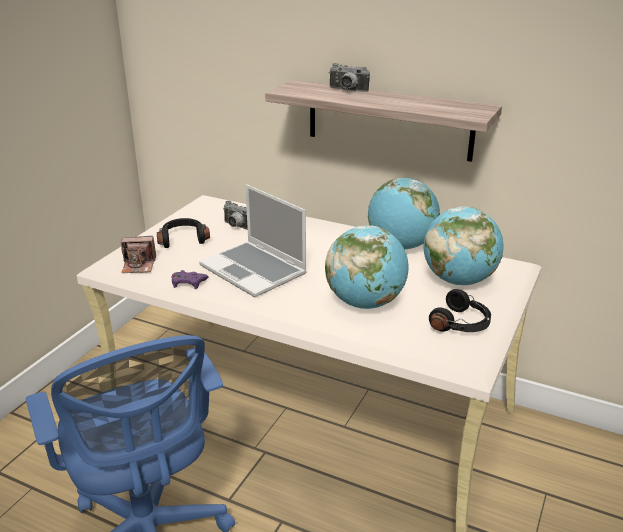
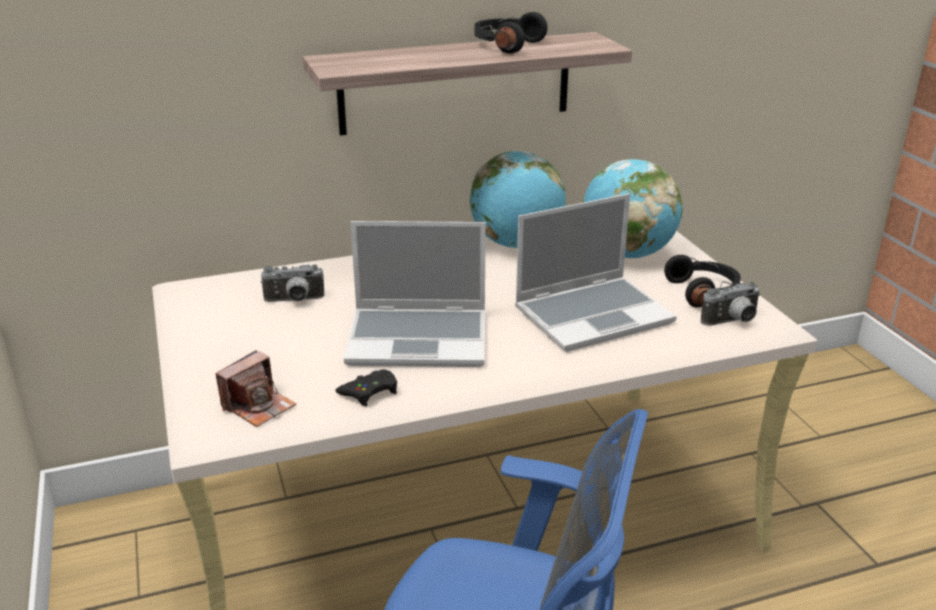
camera: 45 degrees left, 0 degrees up
(183, 239) = (252, 346): black headphones -> black headphones (506, 45)
(188, 283) = (370, 392): purple game controller -> black game controller
(347, 90) = (408, 52): camera -> camera (732, 322)
(365, 303) = (594, 315): globe -> laptop

